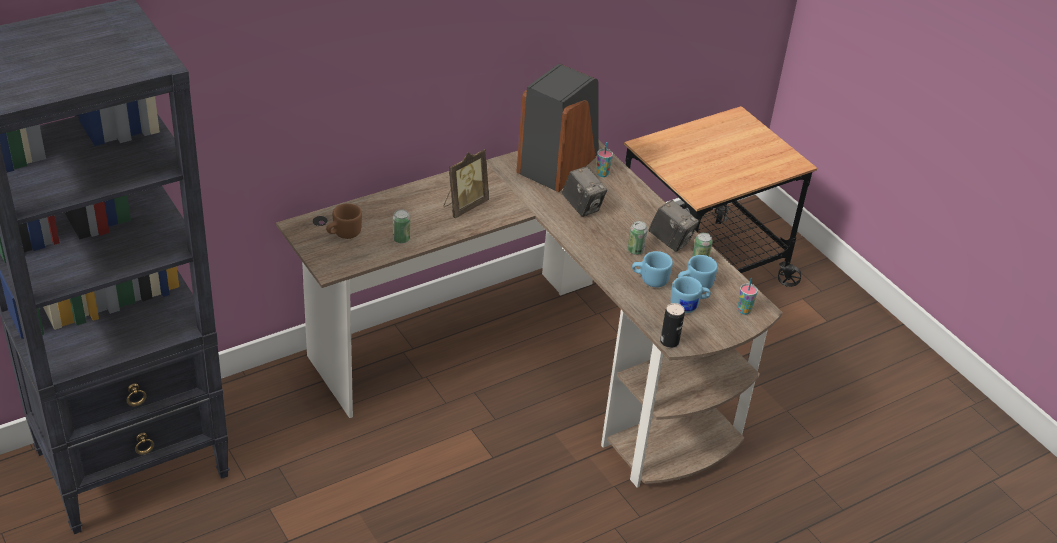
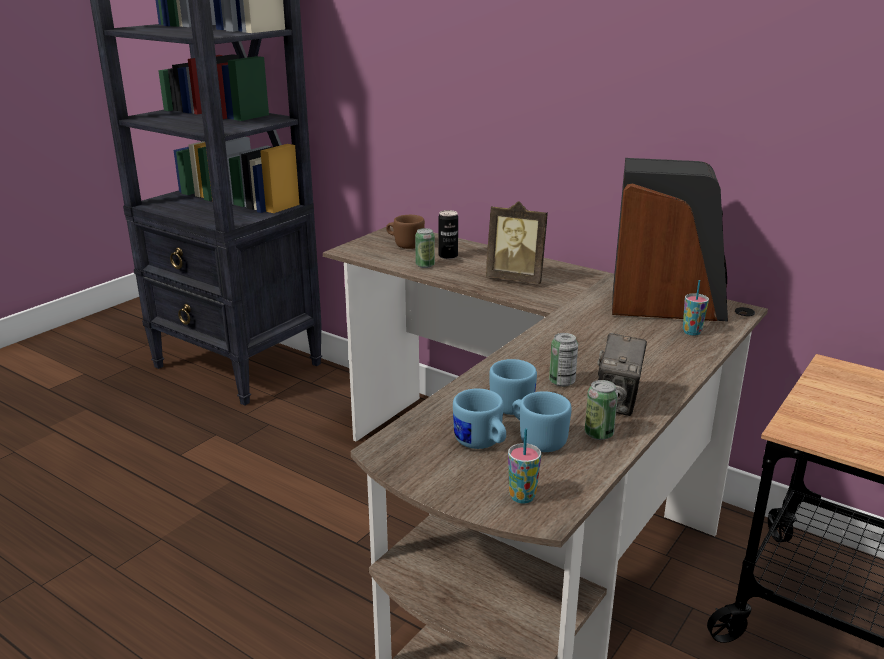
camera: 70 degrees right, 15 degrees down
(582, 207) = (605, 333): camera -> none
(669, 342) = (383, 443): can -> can (448, 256)

